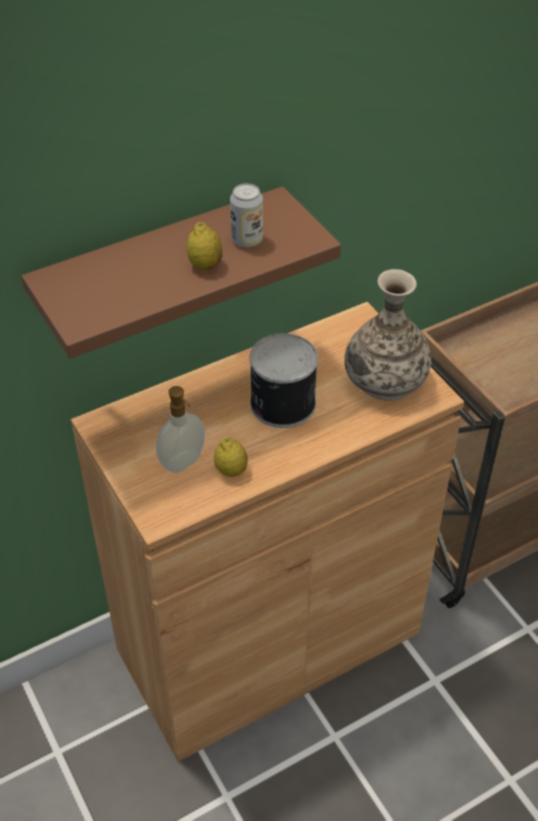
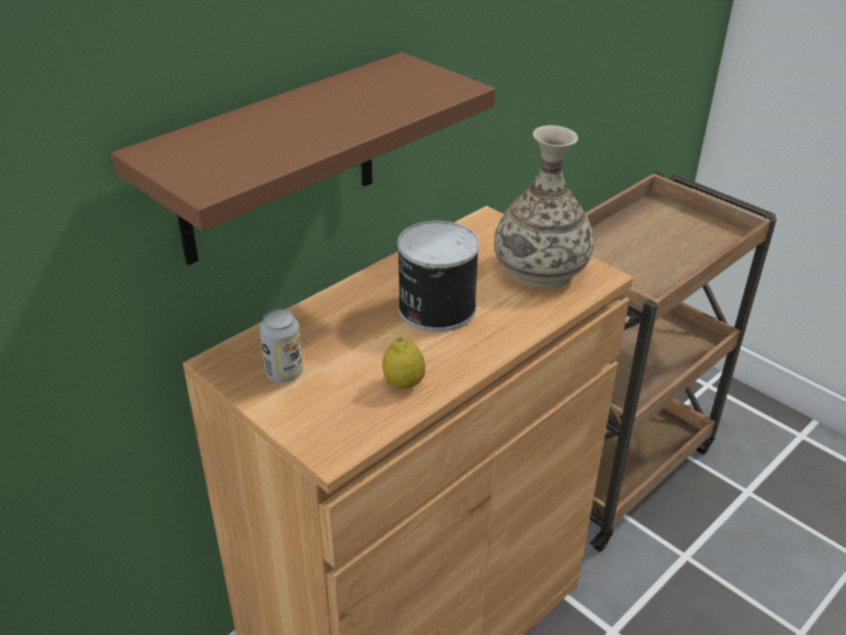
camera: 15 degrees left, 10 degrees down
(183, 462) = (342, 385): soap dispenser -> none
(205, 265) = (346, 119): lemon -> none
(247, 240) = (385, 94): can -> can (284, 373)

